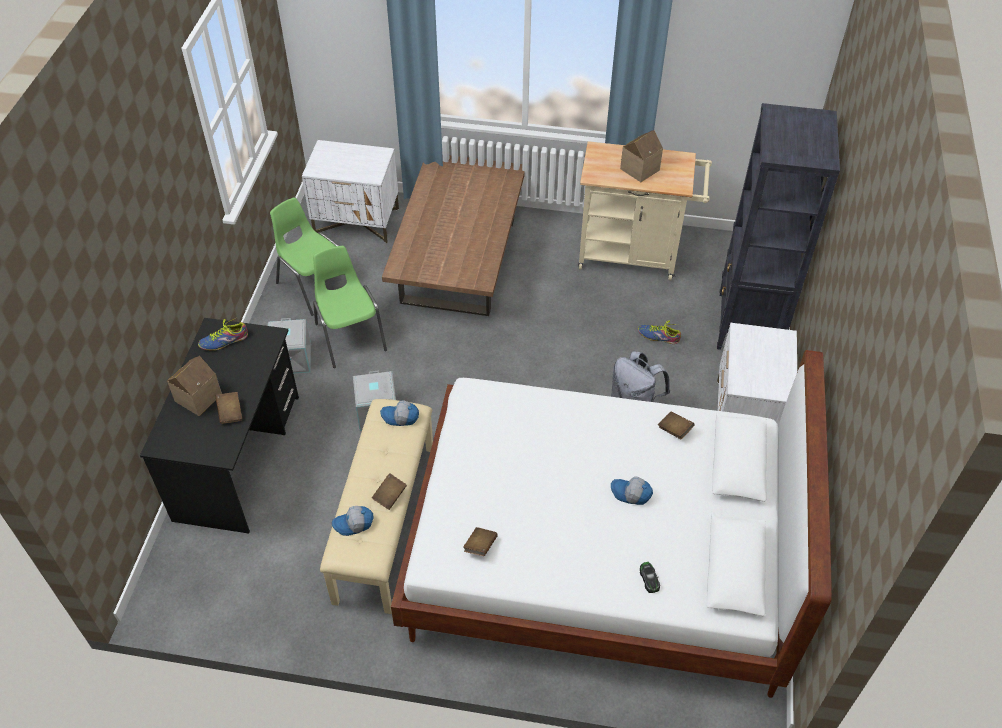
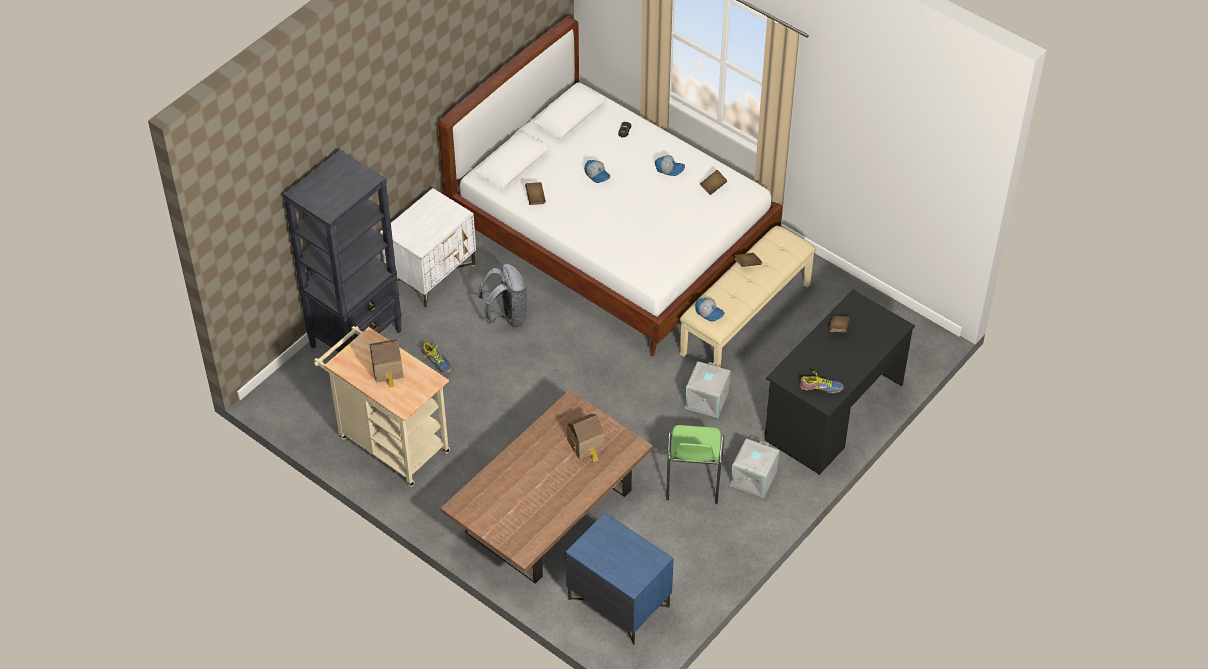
camera: 150 degrees left, 0 degrees up
(196, 397) = (859, 350): toy house -> toy house (586, 446)
(314, 285) = (698, 545): green chair -> none
(354, 524) = (781, 257): cap -> cap (669, 168)
(357, 221) = (618, 602): white nightstand -> blue nightstand

